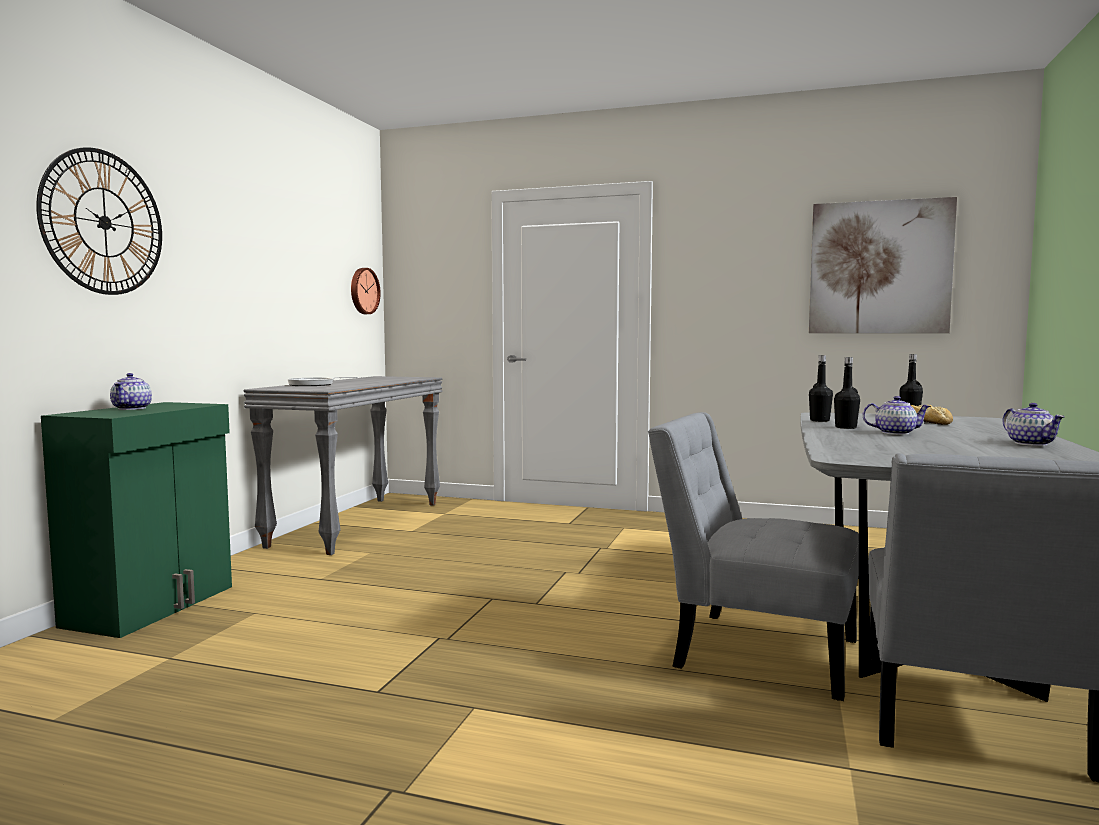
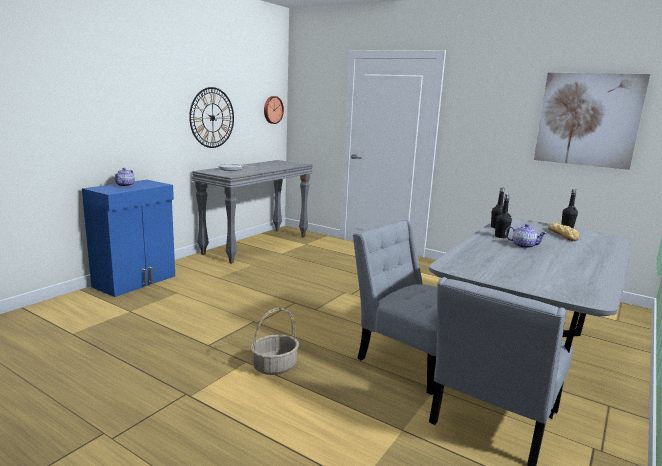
camera: 15 degrees right, 10 degrees up
(104, 222) = (113, 88): wall clock -> wall clock (212, 118)
(153, 605) = (136, 281): green cabinet -> blue cabinet
(535, 705) = (275, 366): none -> basket
(1030, 443) = (593, 267): teapot -> none

